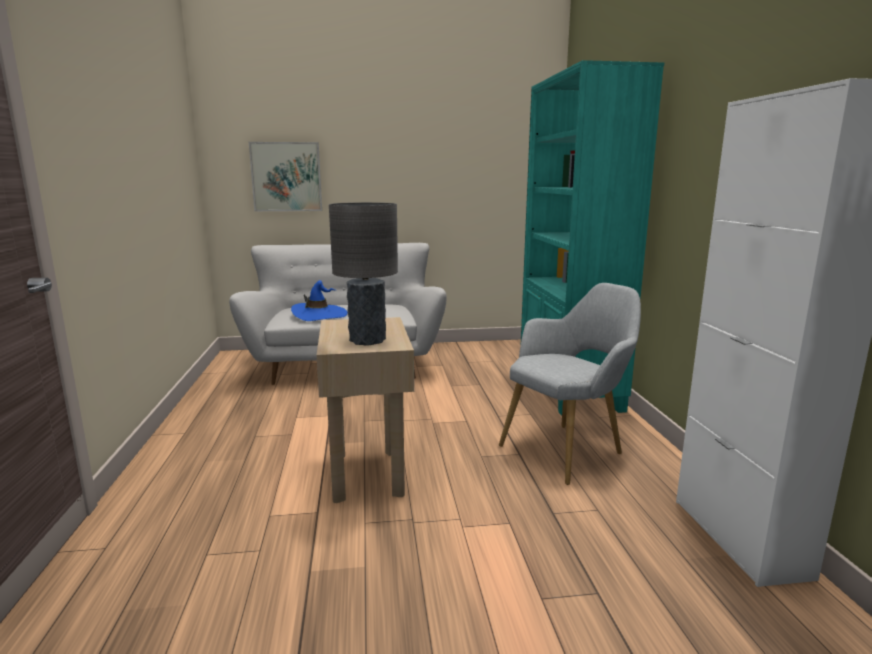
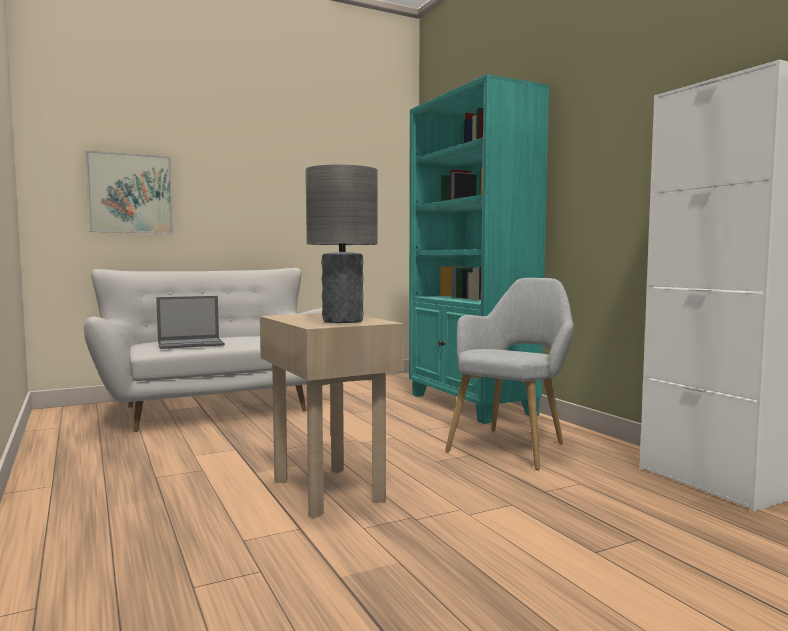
camera: 20 degrees left, 10 degrees down
(319, 315) = (191, 344): blue hat -> laptop

